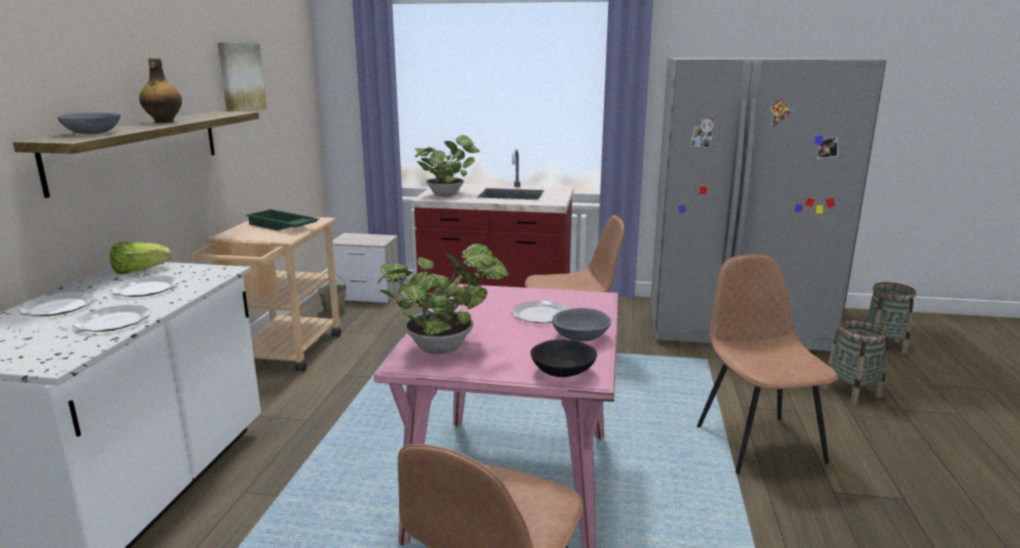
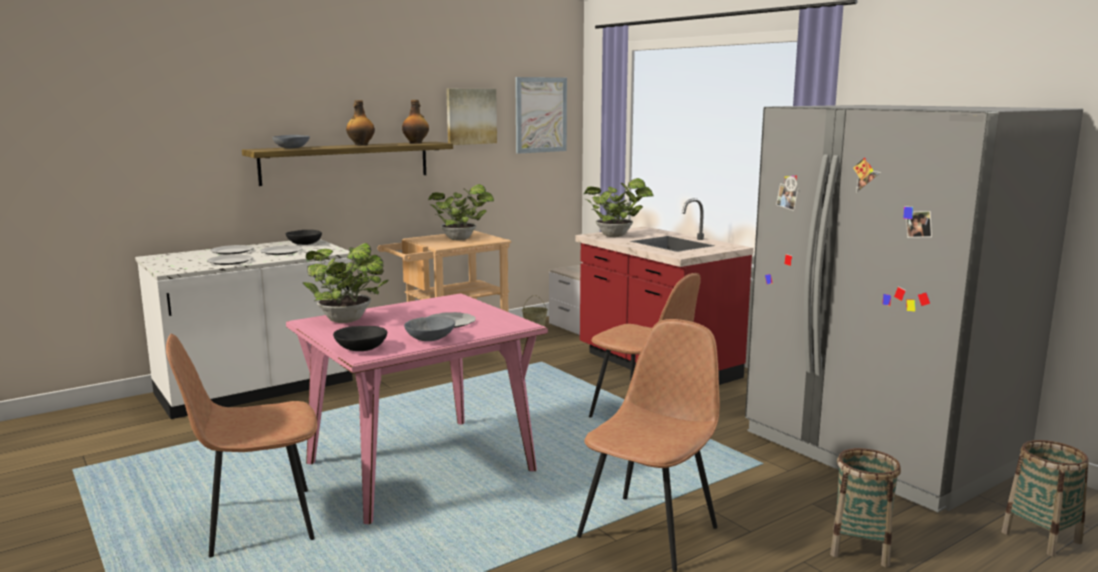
camera: 45 degrees right, 5 degrees down
(139, 271) = (304, 244): lettuce -> black bowl
(214, 114) = (416, 143): none -> bottle
(281, 226) = (461, 239): green tray -> potted plant
(289, 74) = (540, 115): none -> picture

